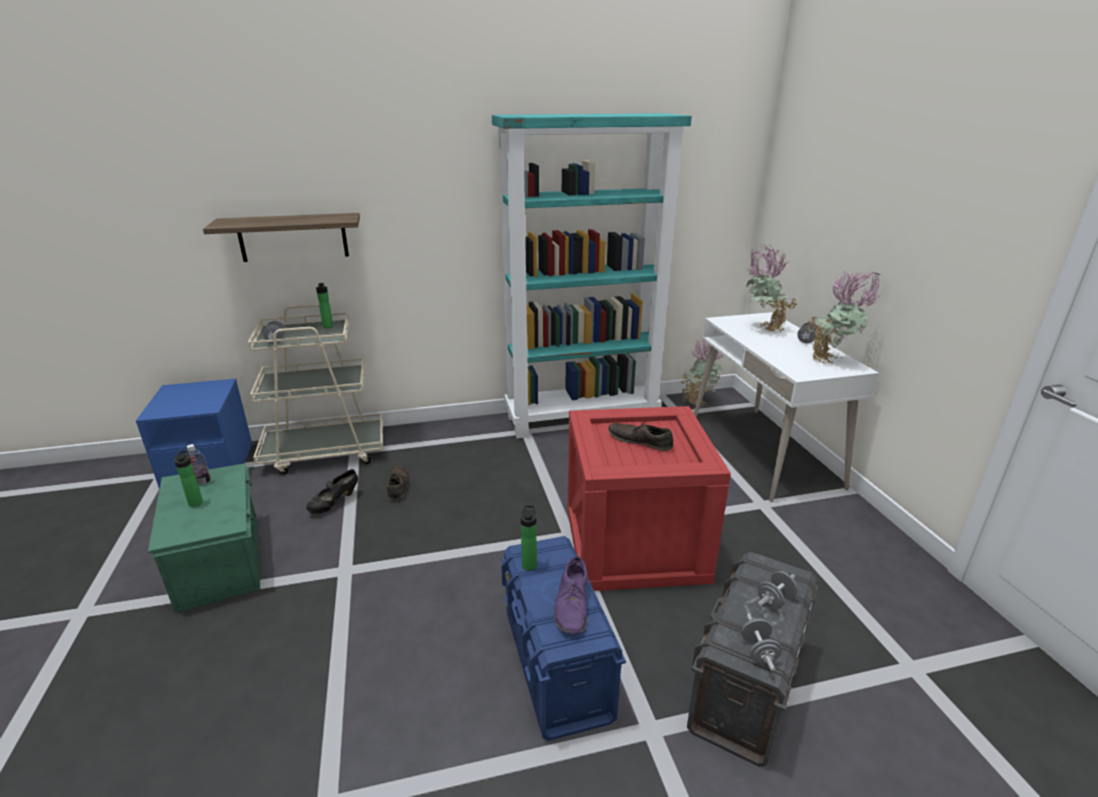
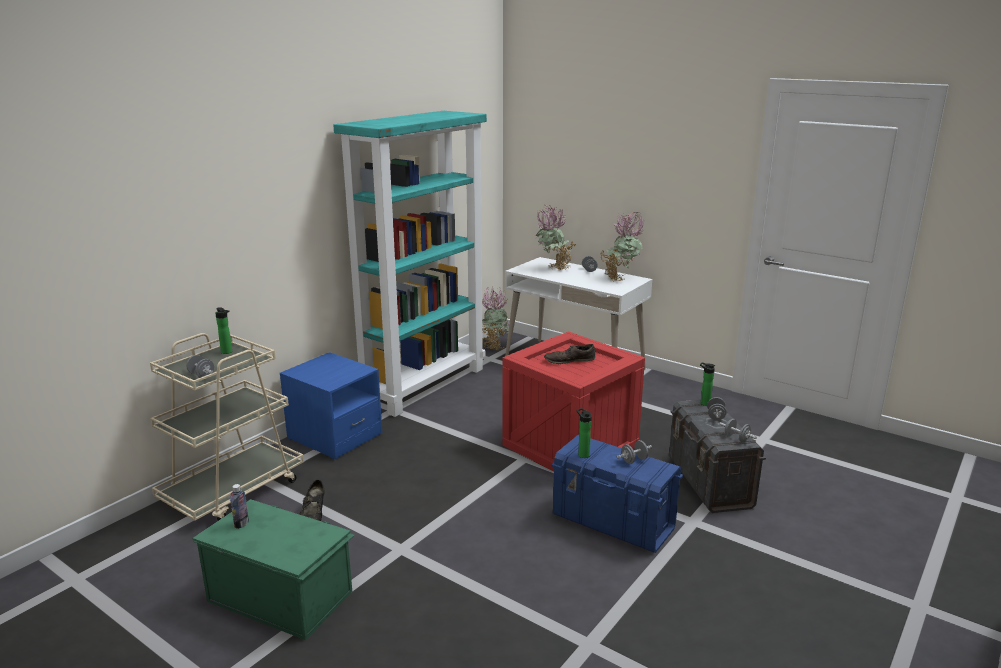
camera: 40 degrees left, 5 degrees down
(196, 502) = (268, 535): bottle -> bottle (703, 403)
(209, 467) = (124, 550): blue nightstand -> blue nightstand (335, 436)
(293, 237) = (174, 267): shelf -> none
(398, 486) = (349, 484): brown shoe -> none
(572, 604) = (634, 460): purple shoe -> grey dumbbell

